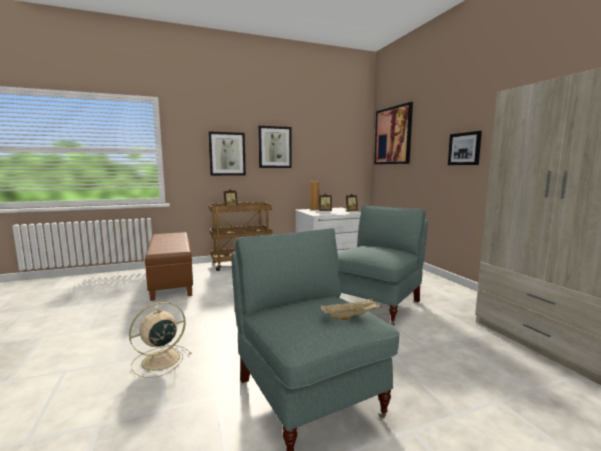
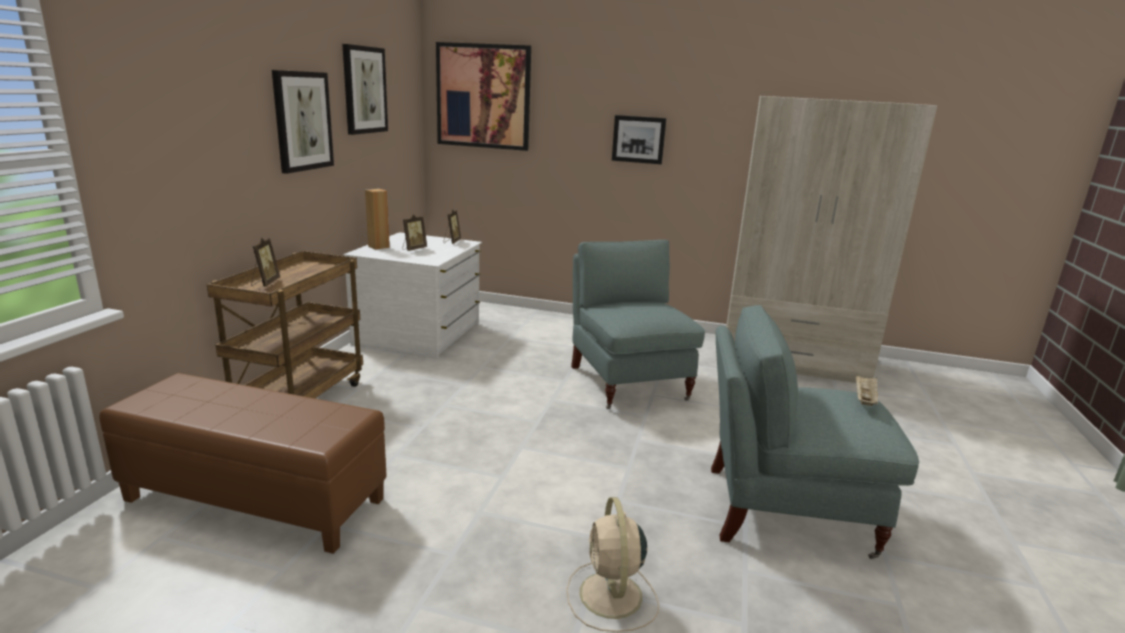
camera: 55 degrees left, 10 degrees up
(227, 154) = (222, 146): picture -> picture (364, 90)

